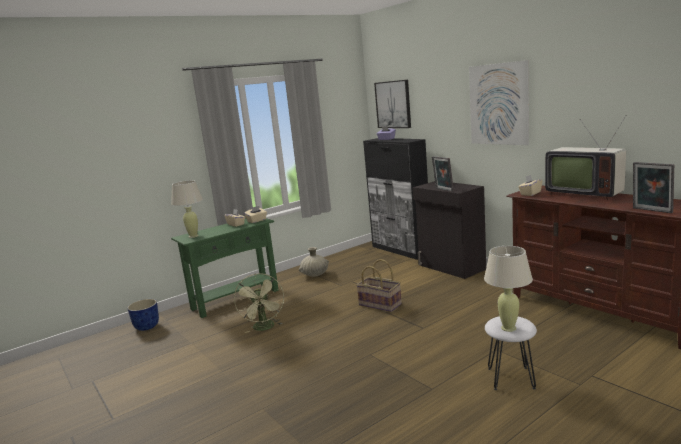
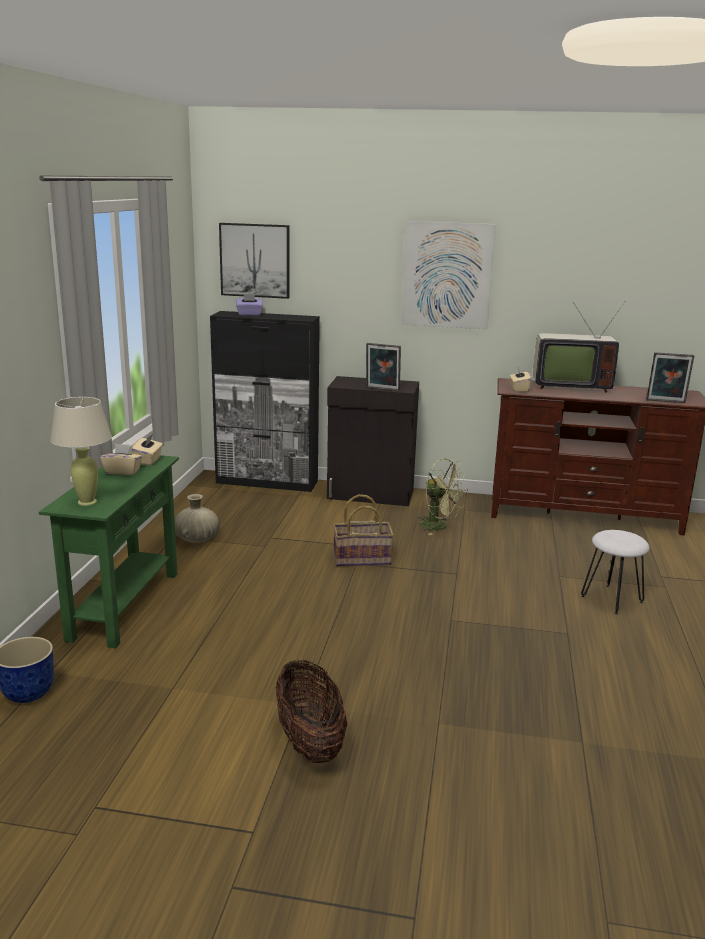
camera: 45 degrees left, 5 degrees up
(195, 390) = (309, 742): none -> basket
(265, 328) = (257, 631): green fan -> green fan (439, 527)
(508, 328) = (628, 542): beige table lamp -> none

